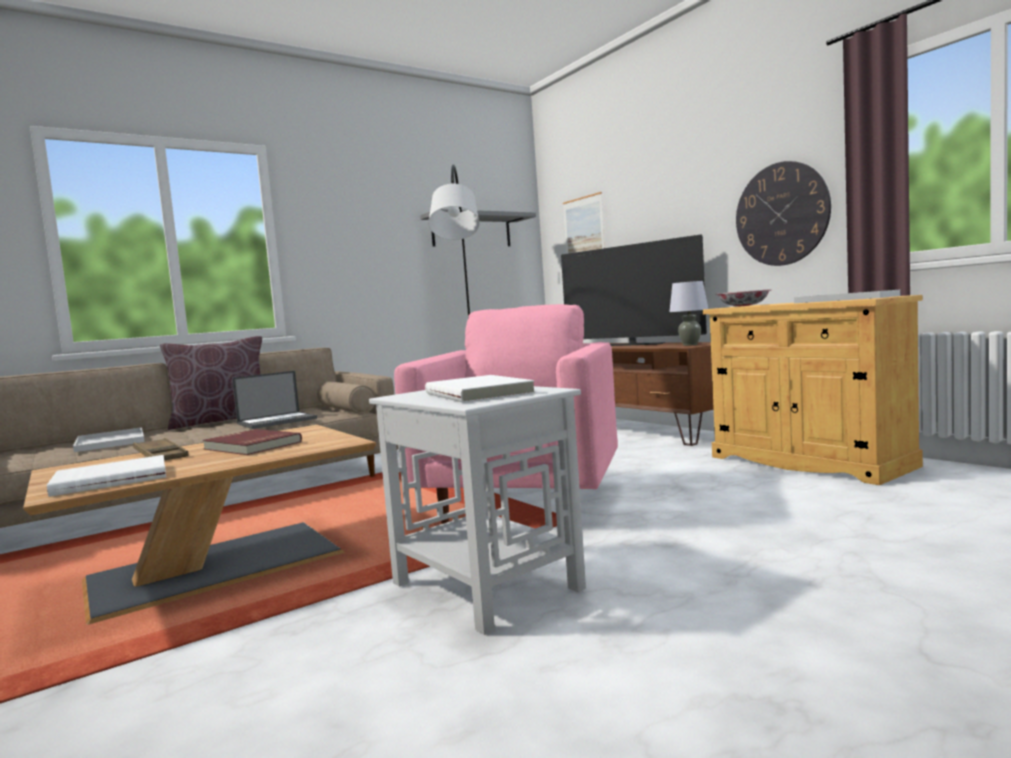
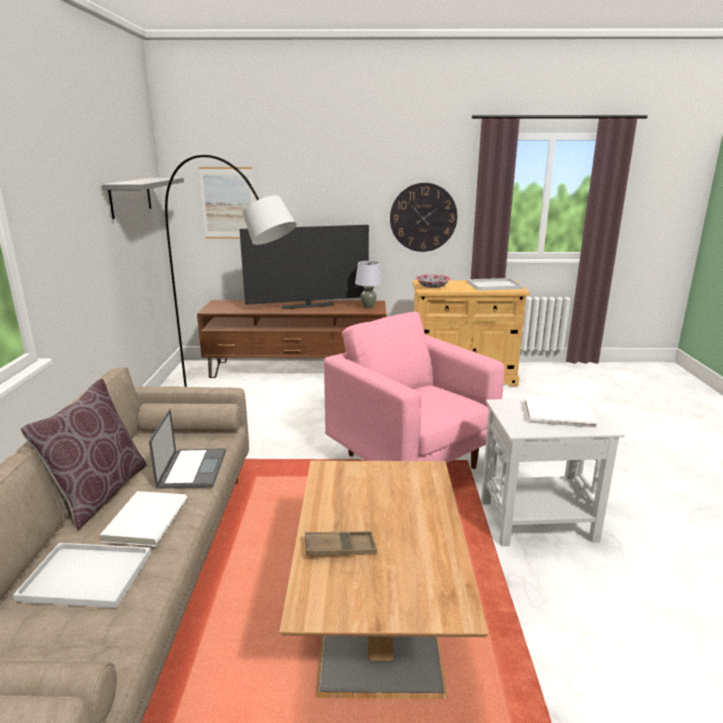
camera: 55 degrees left, 15 degrees up
(111, 479) = (426, 582): white book -> white book (145, 520)
(251, 446) = (372, 503): red book -> none

